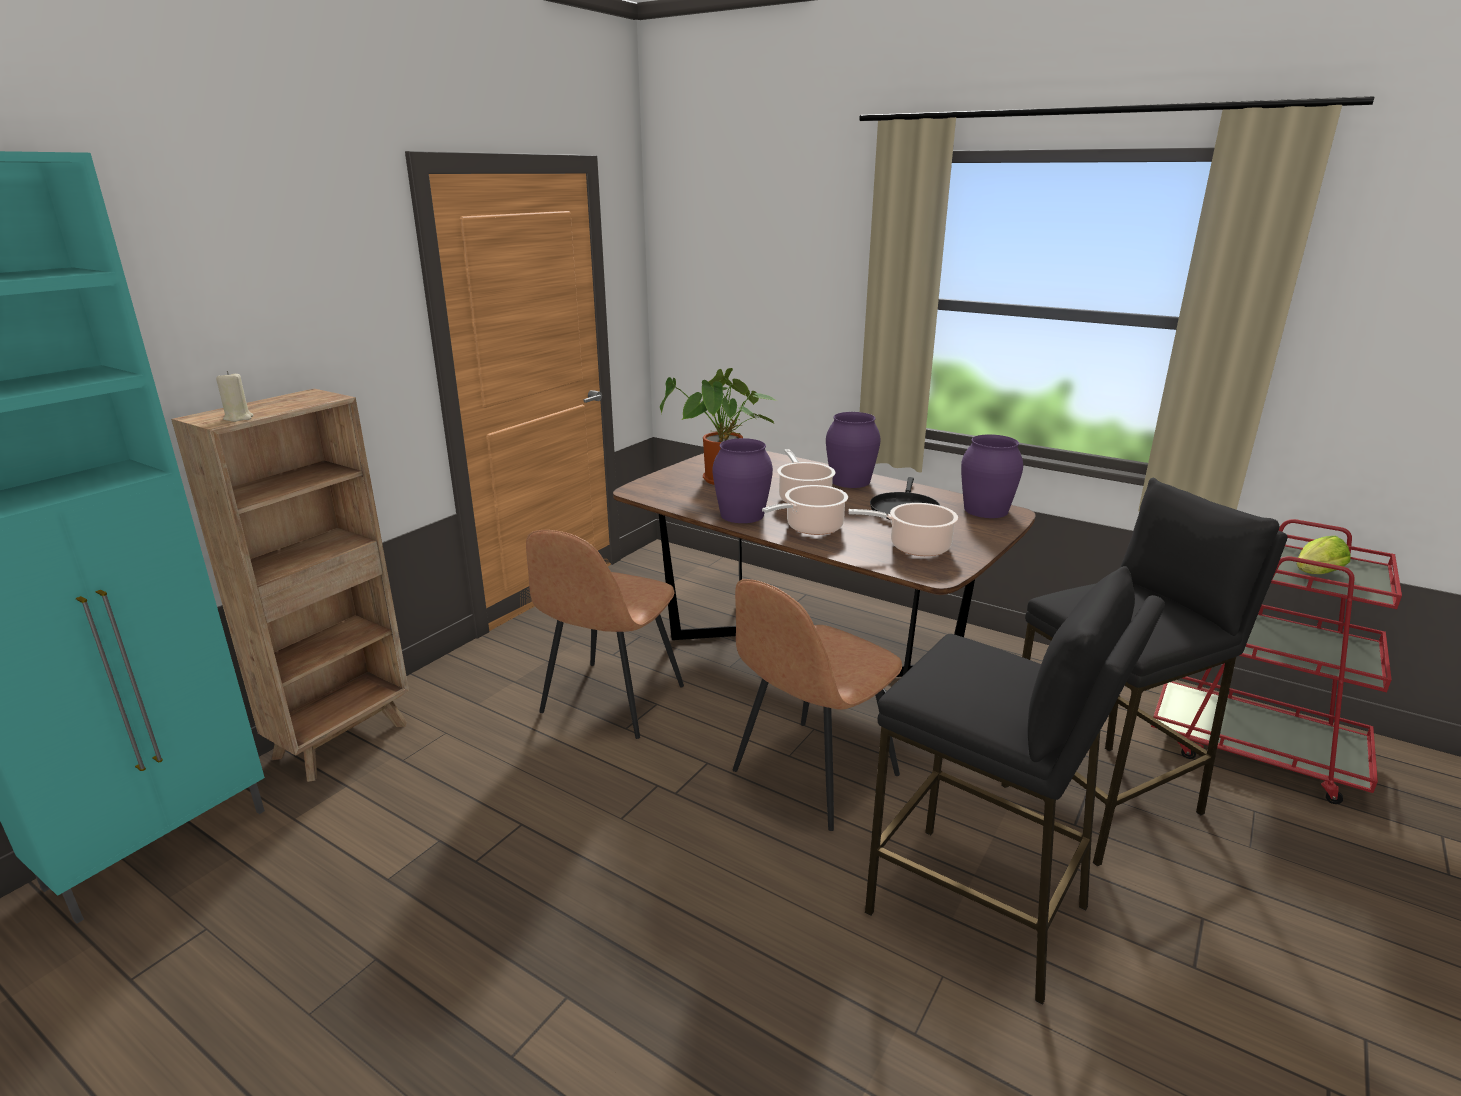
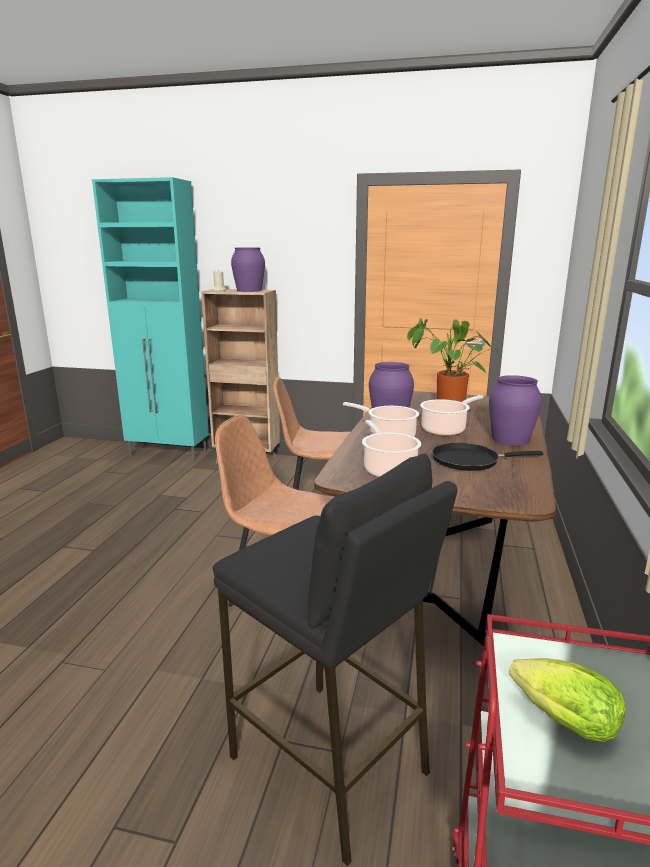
camera: 70 degrees right, 5 degrees down
(977, 909) = (166, 682): black stool -> none
(985, 510) = (518, 491): purple vase -> purple vase (249, 290)

